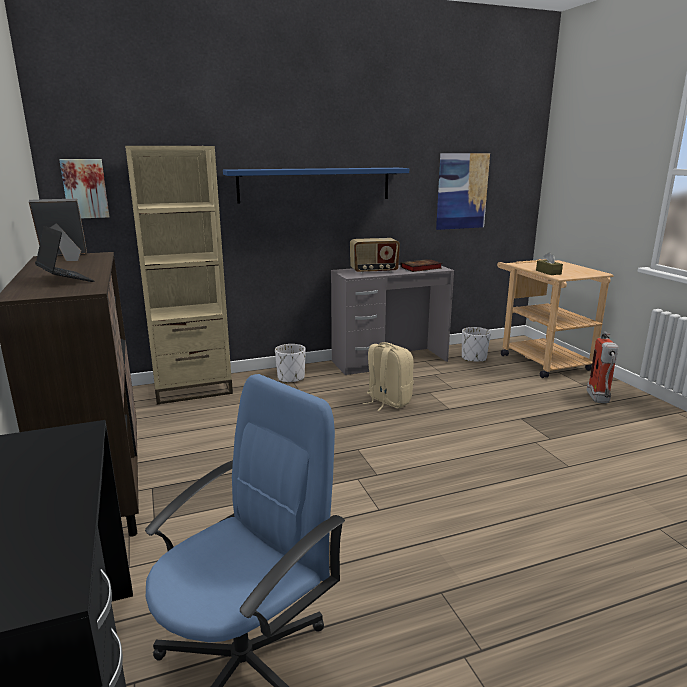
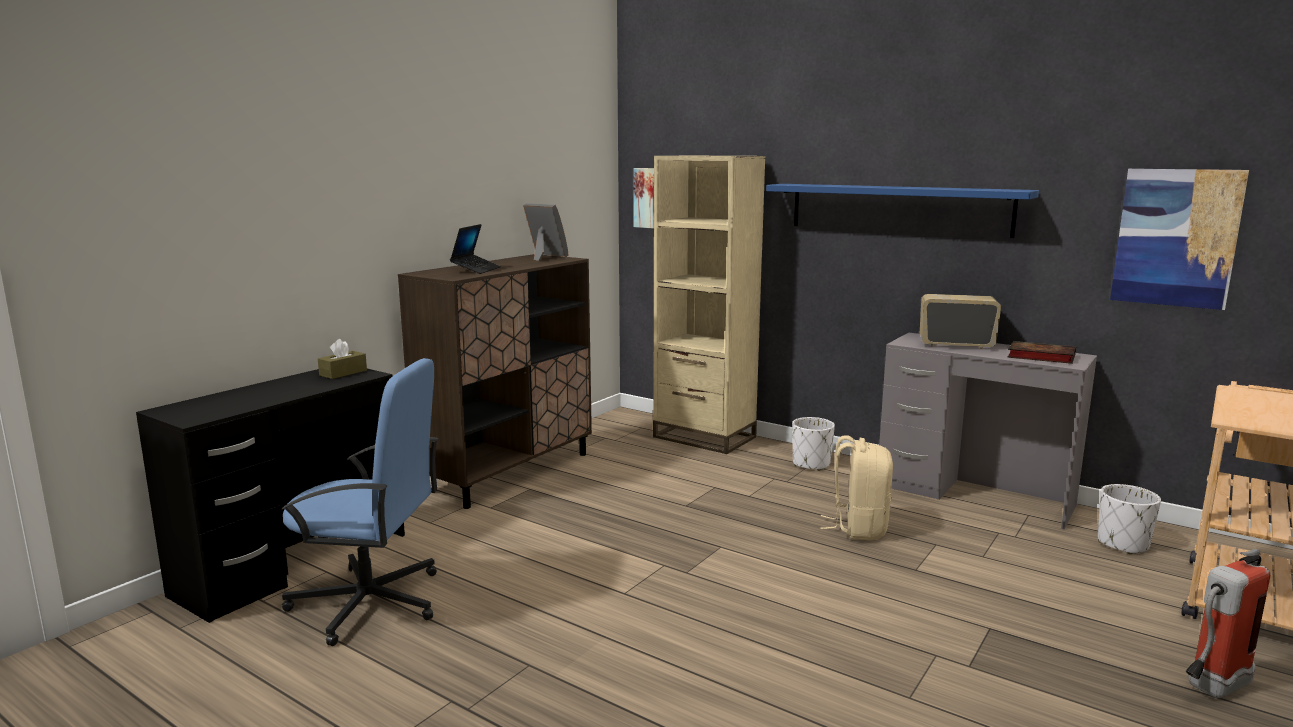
camera: 55 degrees right, 5 degrees down
(374, 271) = (956, 345): radio -> radio turned 150 degrees clockwise
(548, 272) = (1240, 410): brown tissue box -> brown tissue box (343, 373)

